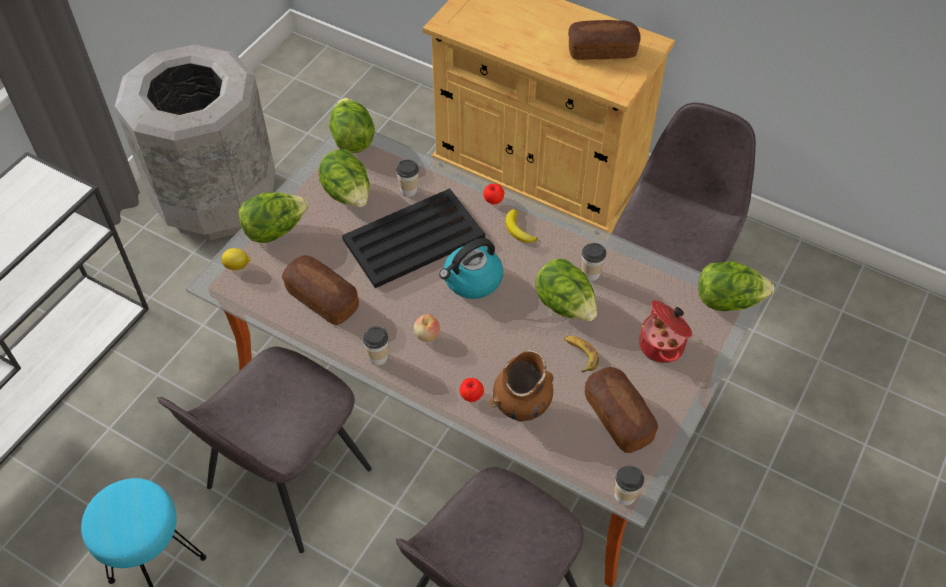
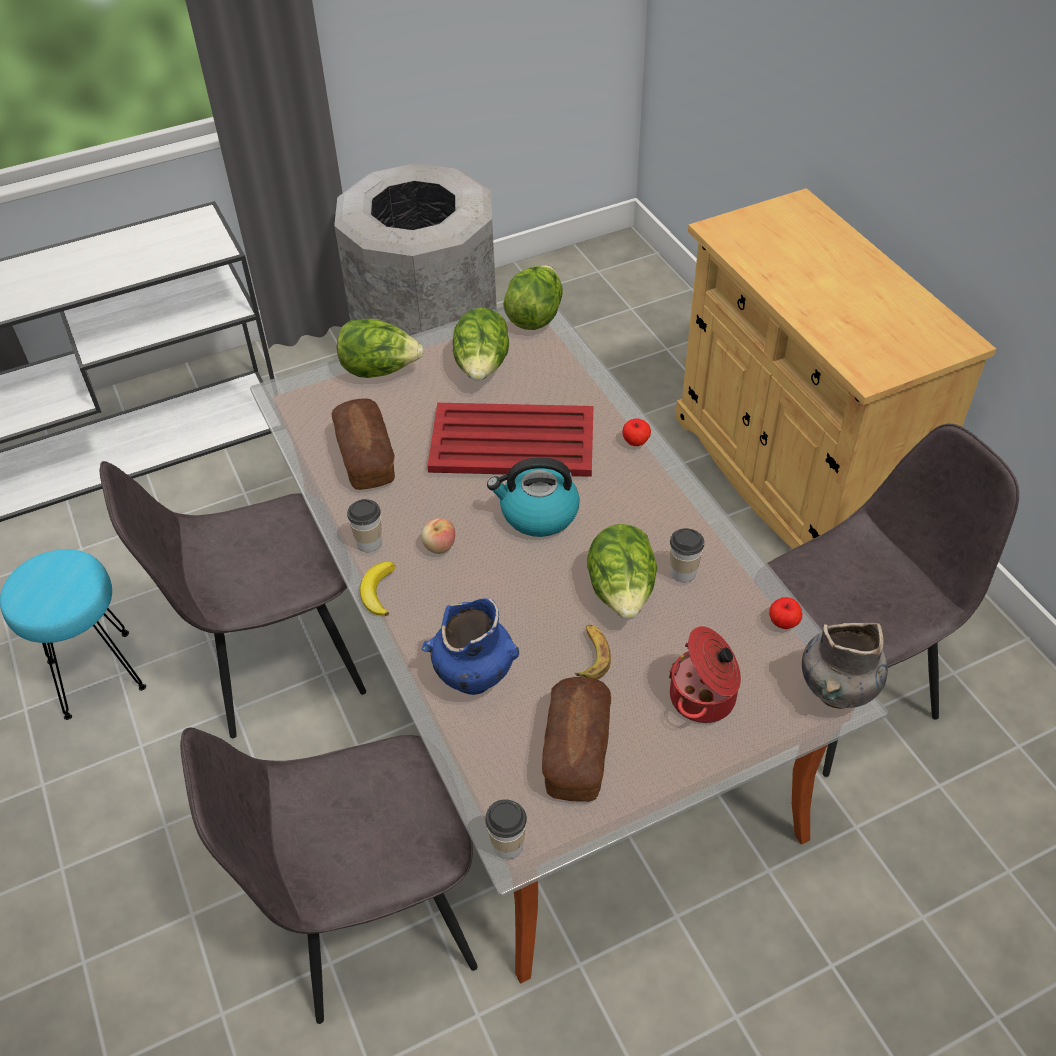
camera: 35 degrees right, 5 degrees down
(237, 266) = (314, 388): lemon -> none
(408, 190) = (550, 391): cup -> none
(415, 238) = (514, 442): black tray -> red tray
(471, 395) = (431, 634): apple -> apple (783, 622)
(518, 230) = (637, 485): banana -> banana (378, 591)
(521, 408) = (473, 677): brown vase -> blue vase
(602, 51) = (885, 325): bread -> none
(728, 301) = (836, 690): lettuce -> grey vase

